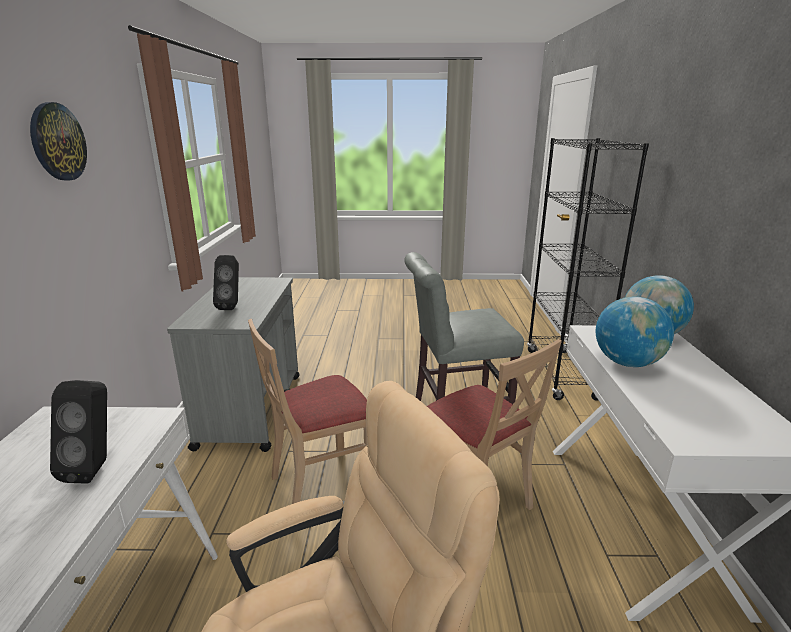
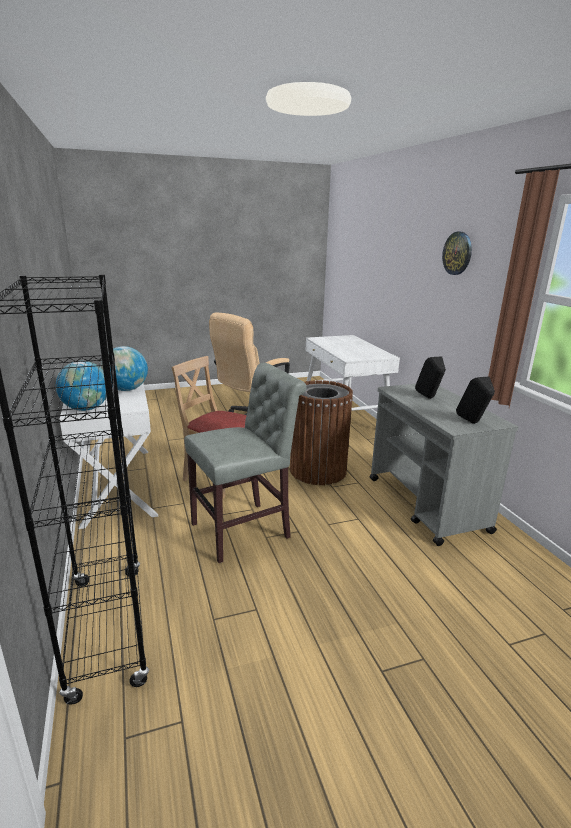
camera: 160 degrees right, 0 degrees up
(96, 467) = (342, 350): black speaker -> black speaker (473, 423)
(321, 483) = (318, 471): beige chair -> brown trash can

